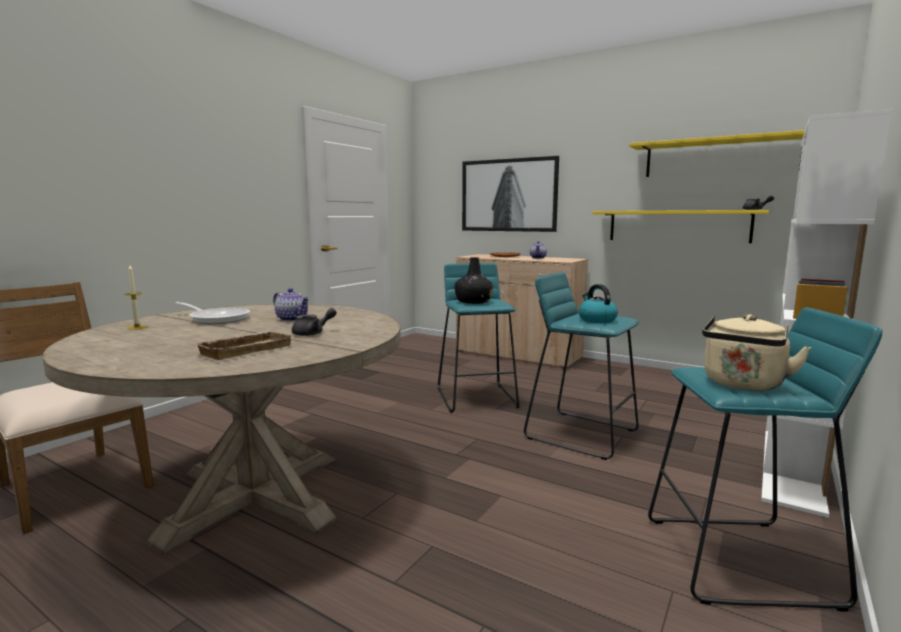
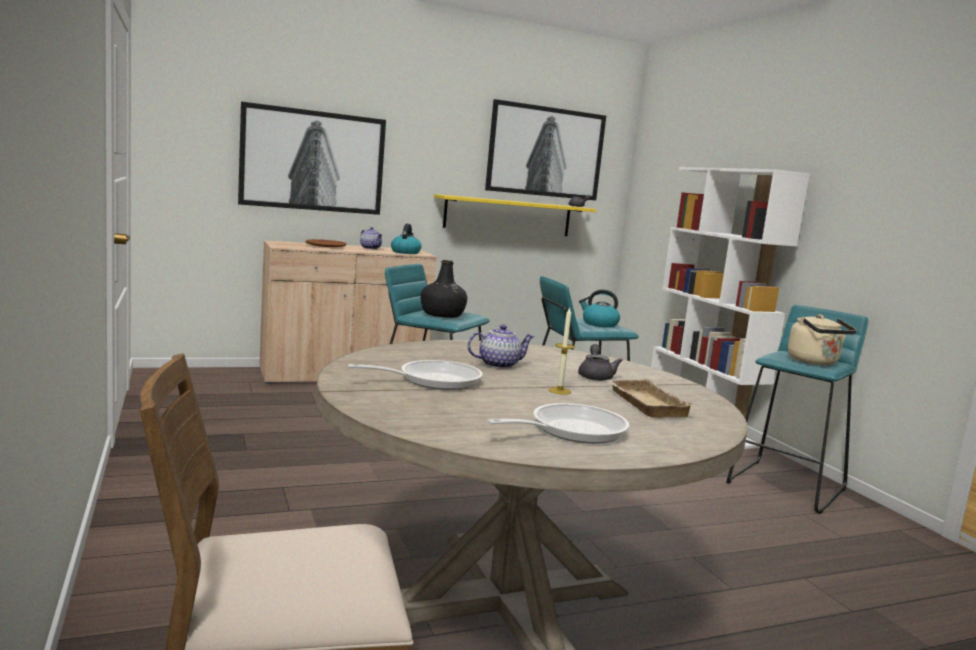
camera: 55 degrees left, 0 degrees up
(133, 347) = (570, 430): none -> frying pan
(137, 327) = (424, 412): candle -> candle (559, 391)
(555, 260) = (405, 252): none -> kettle
(720, 157) = (545, 152): yellow shelf -> picture

